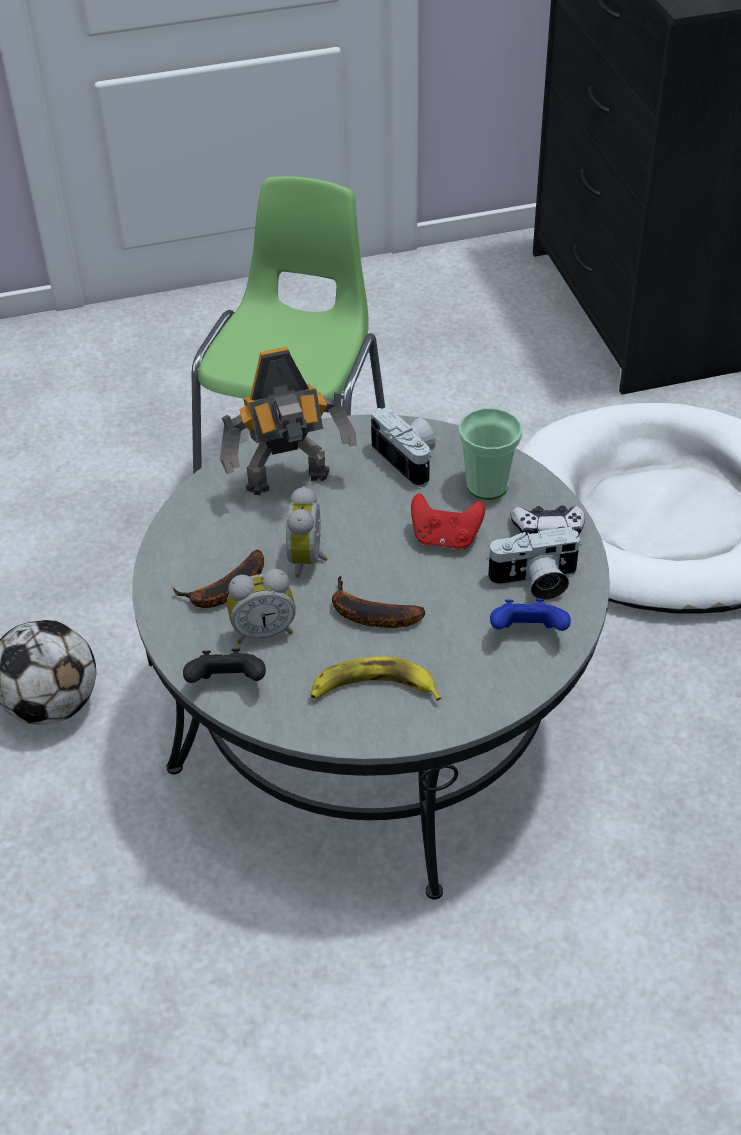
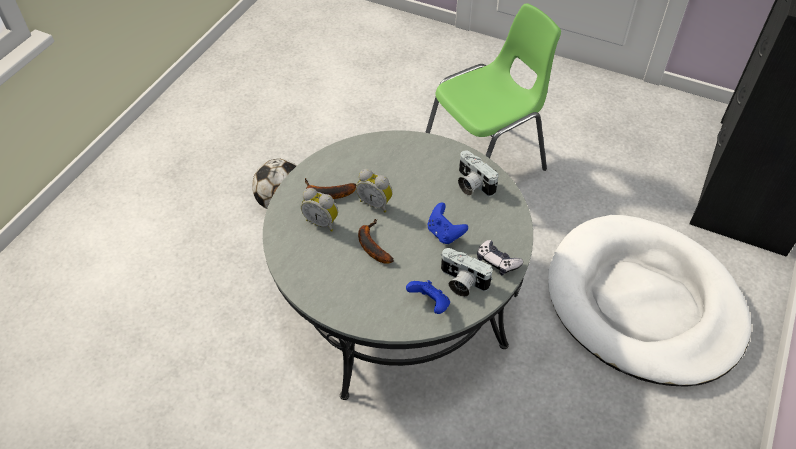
camera: 40 degrees right, 5 degrees up
(228, 684) = (283, 235): black game controller -> none
(290, 484) = (406, 162): toy robot -> none
(309, 560) = (375, 203): alarm clock -> alarm clock turned 105 degrees counterclockwise
(373, 689) = (336, 280): banana -> none
(409, 459) = (472, 184): camera -> camera turned 135 degrees clockwise
(445, 539) = (444, 233): red game controller -> blue game controller
(487, 485) = (493, 221): cup -> none

